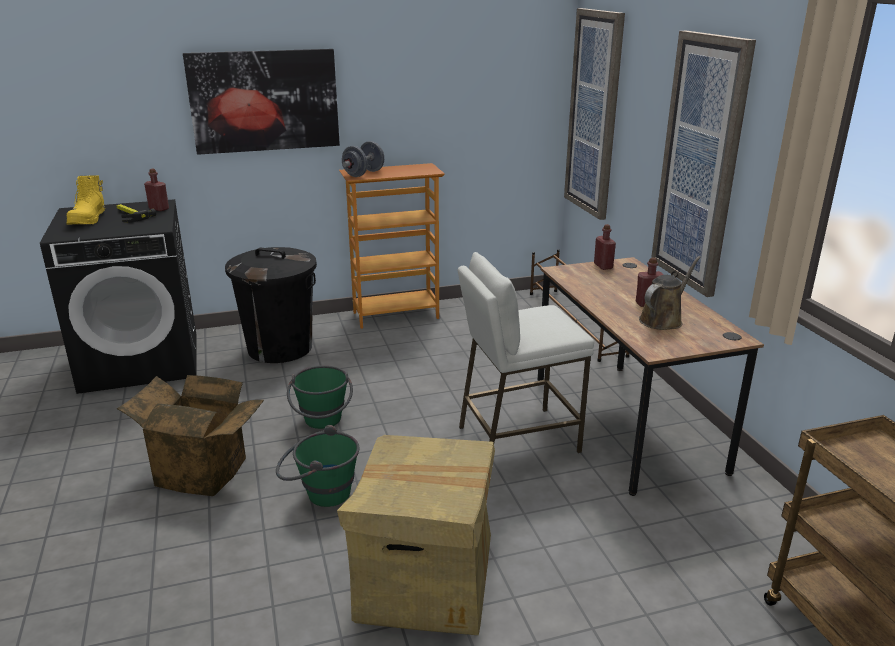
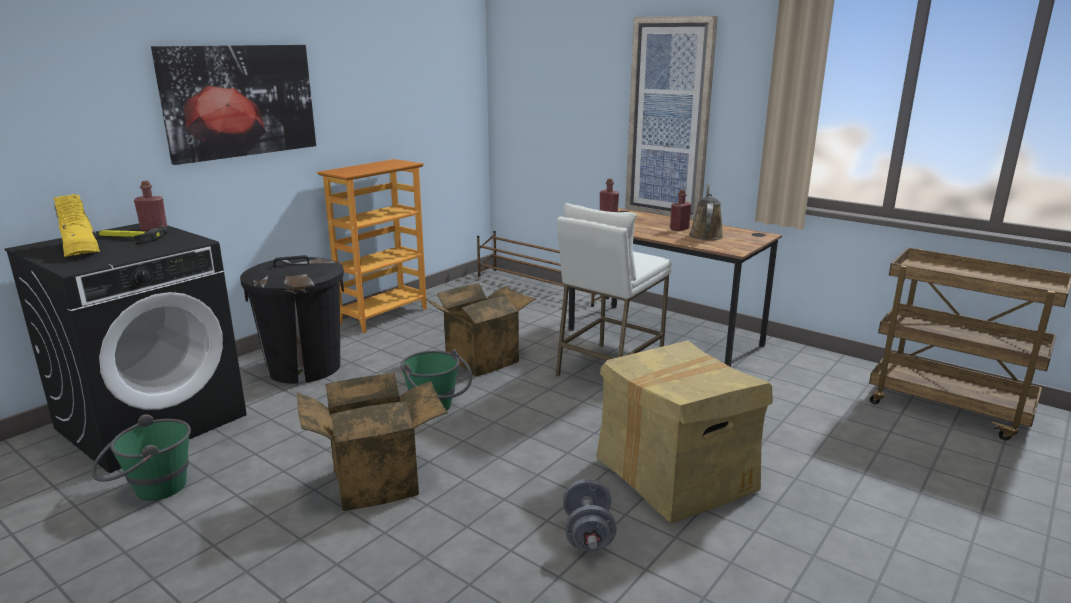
camera: 35 degrees left, 5 degrees down
(320, 493) = (512, 456): green bucket -> green bucket (150, 490)
(363, 174) = (350, 171): grey dumbbell -> grey dumbbell (588, 535)
(418, 386) = (481, 359): none -> cardboard box
(594, 114) = (525, 102): picture -> none

